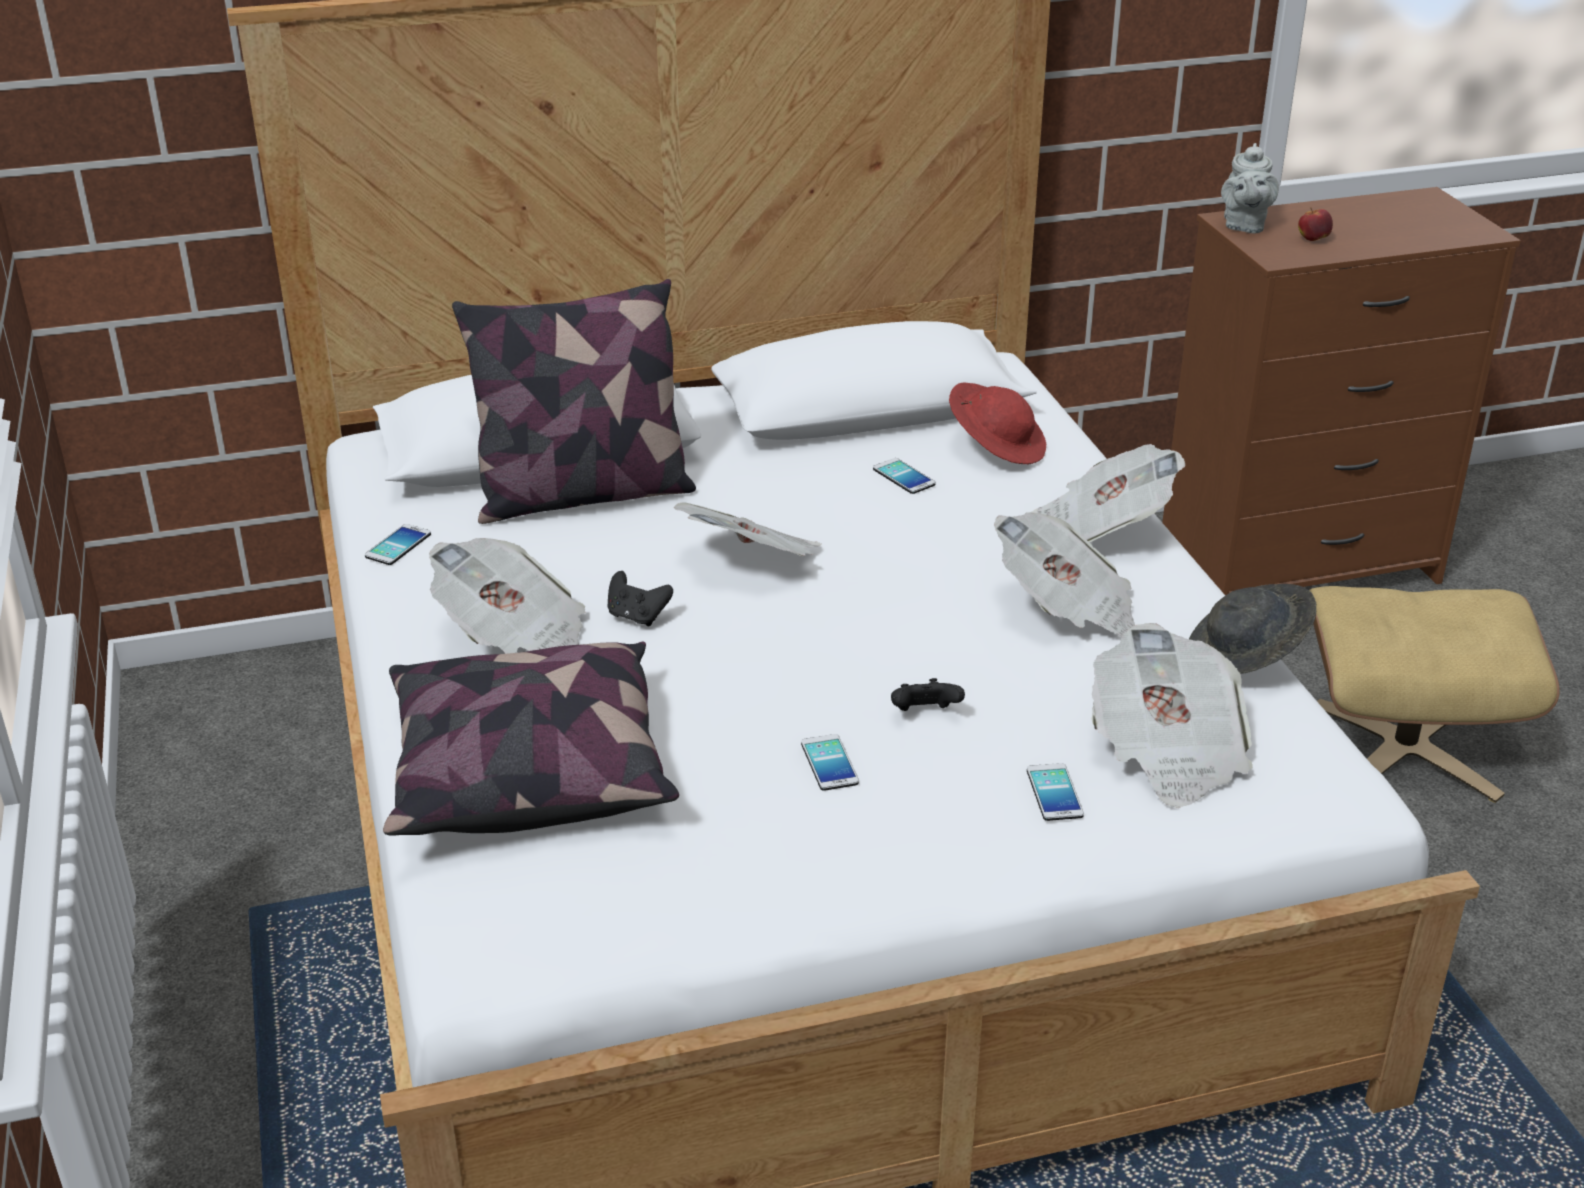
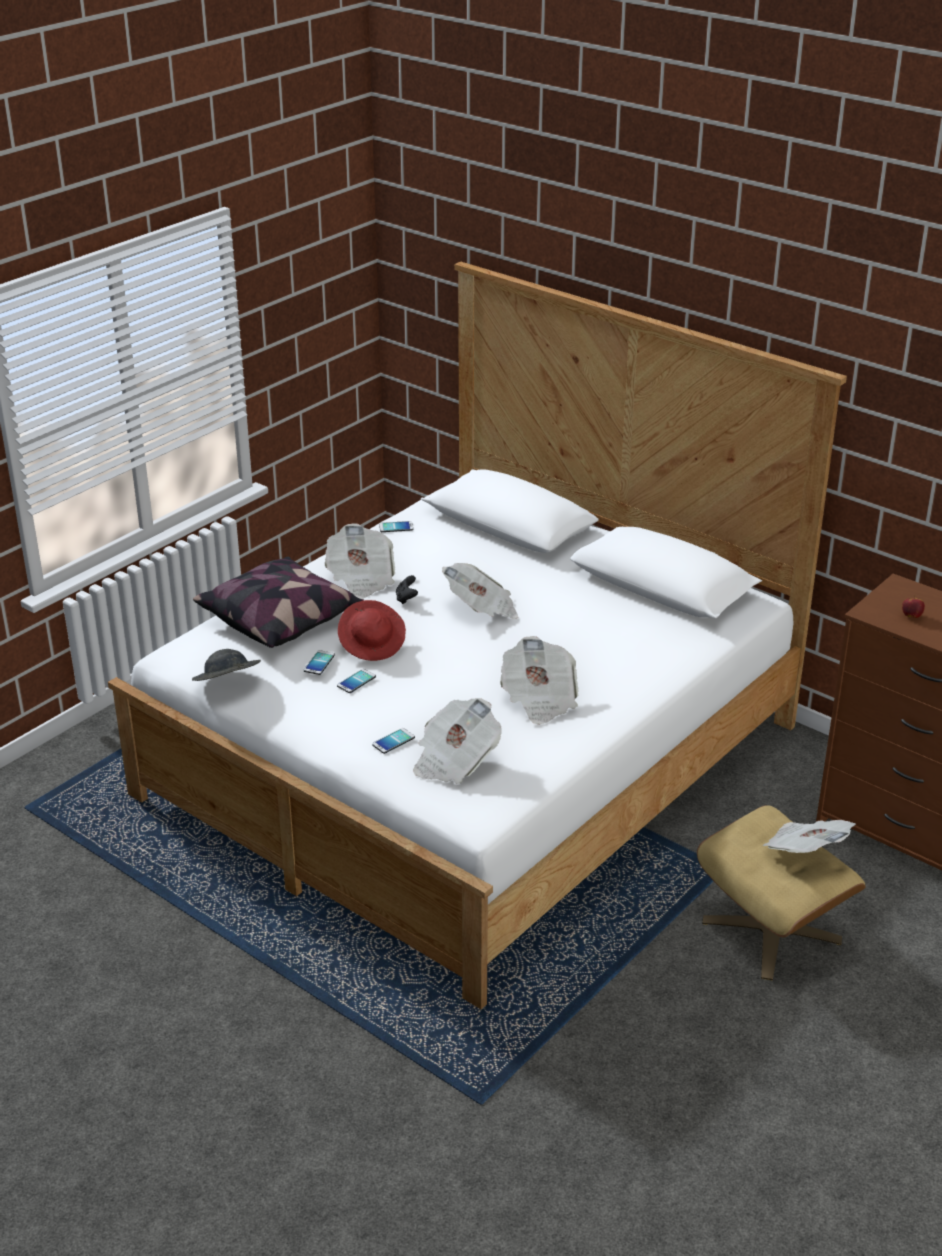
camera: 55 degrees right, 0 degrees up
(583, 494) = (486, 548): pillow -> none
(903, 477) = (605, 618): phone -> phone (319, 663)
(924, 714) = (416, 692): black game controller -> none
(996, 447) = (668, 632): red hat -> red hat (372, 644)
(1100, 530) = (626, 686): newspaper -> newspaper (805, 852)
(1244, 226) = (897, 591): grey teapot -> none
(1247, 657) = (559, 761): grey hat -> grey hat (227, 684)

